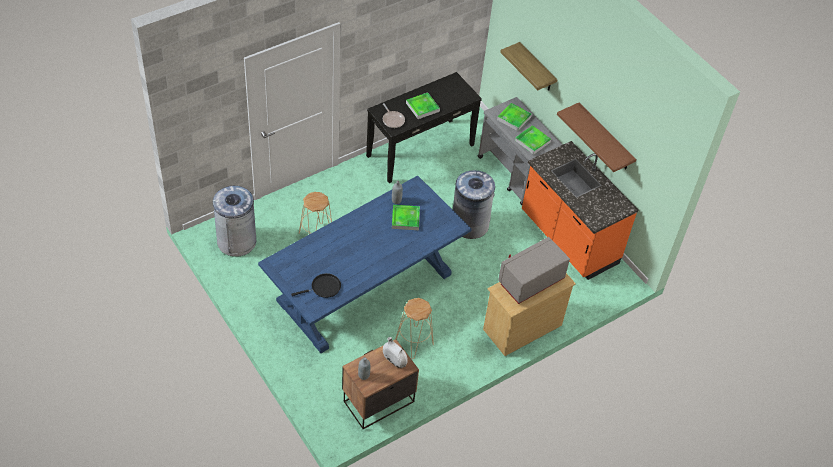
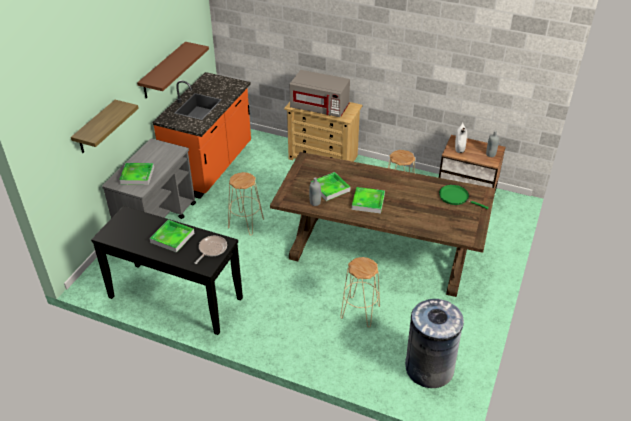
camera: 120 degrees left, 10 degrees down
(323, 287) = (456, 197): black frying pan -> green frying pan
(365, 288) = (380, 250): blue dining table -> brown dining table
(469, 224) = (246, 223): grey trash can -> beige stool
(532, 141) = (161, 155): tray -> tray (368, 202)

